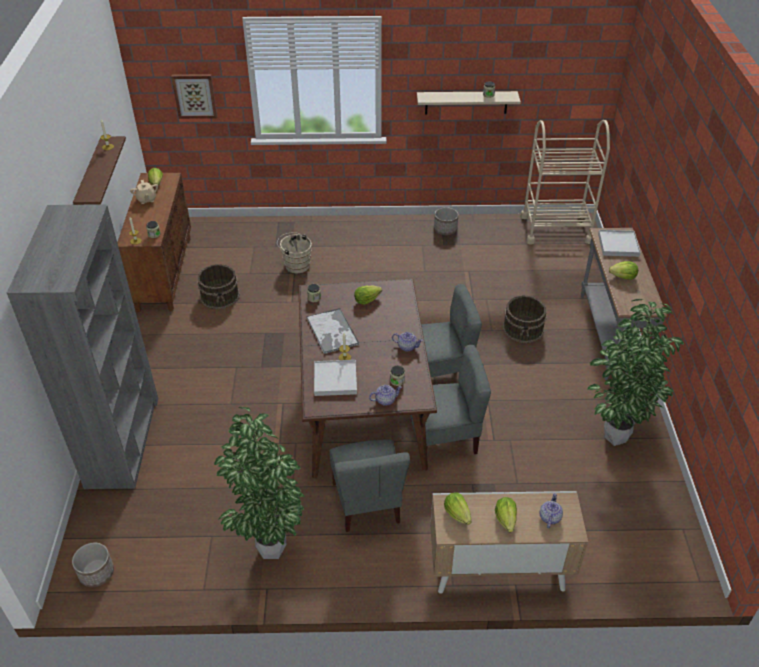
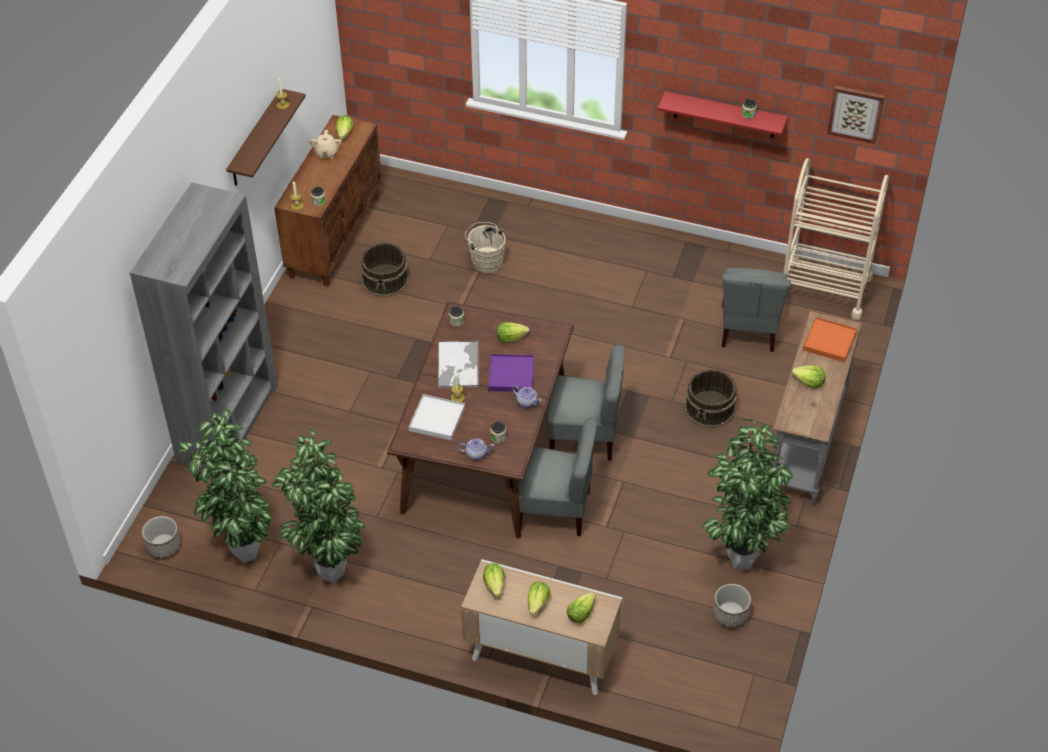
camera: 20 degrees right, 5 degrees up
(178, 555) = (242, 552): none -> potted plant
(195, 95) = (409, 40): picture -> picture (855, 113)
(367, 503) = (443, 554): grey chair -> grey chair (749, 329)
(382, 328) = (511, 375): none -> purple tray
(445, 230) = (685, 256): planter -> planter (730, 615)
(466, 102) = (724, 115): beige shelf -> red shelf
(549, 517) = (580, 613): teapot -> lettuce
(618, 245) = (829, 341): white tray -> orange tray

